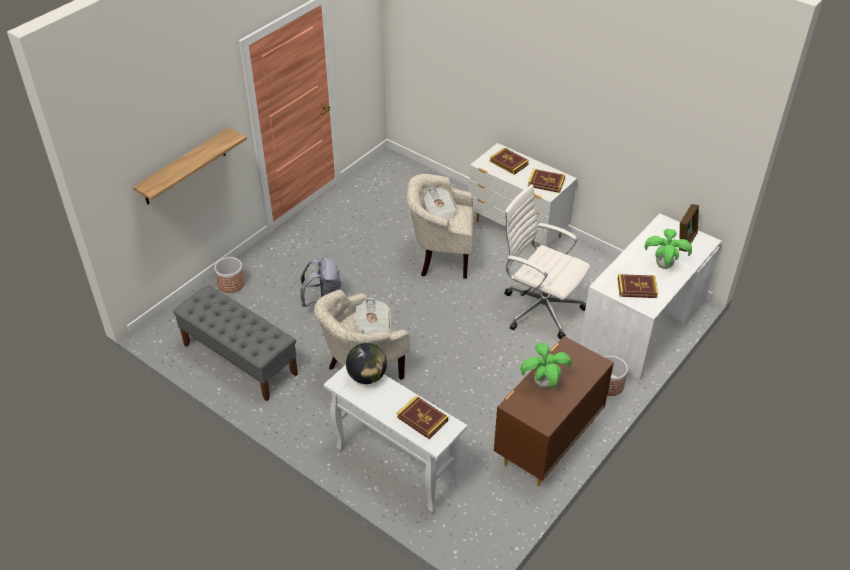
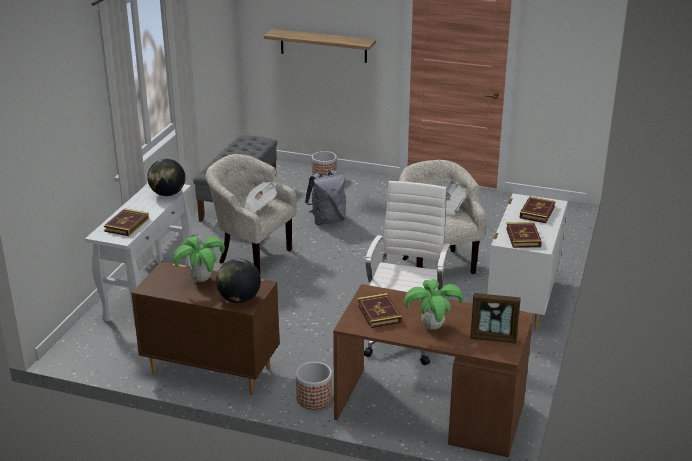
camera: 70 degrees right, 15 degrees down
(586, 365) = (239, 299): none -> globe
(643, 325) = (428, 411): white desk -> brown desk

